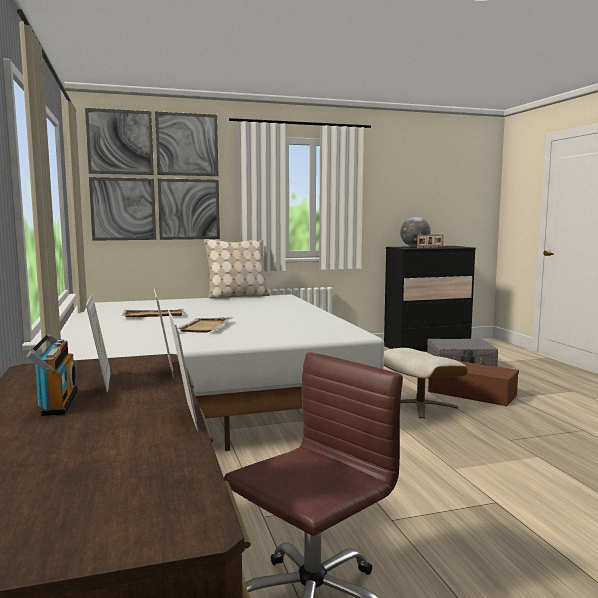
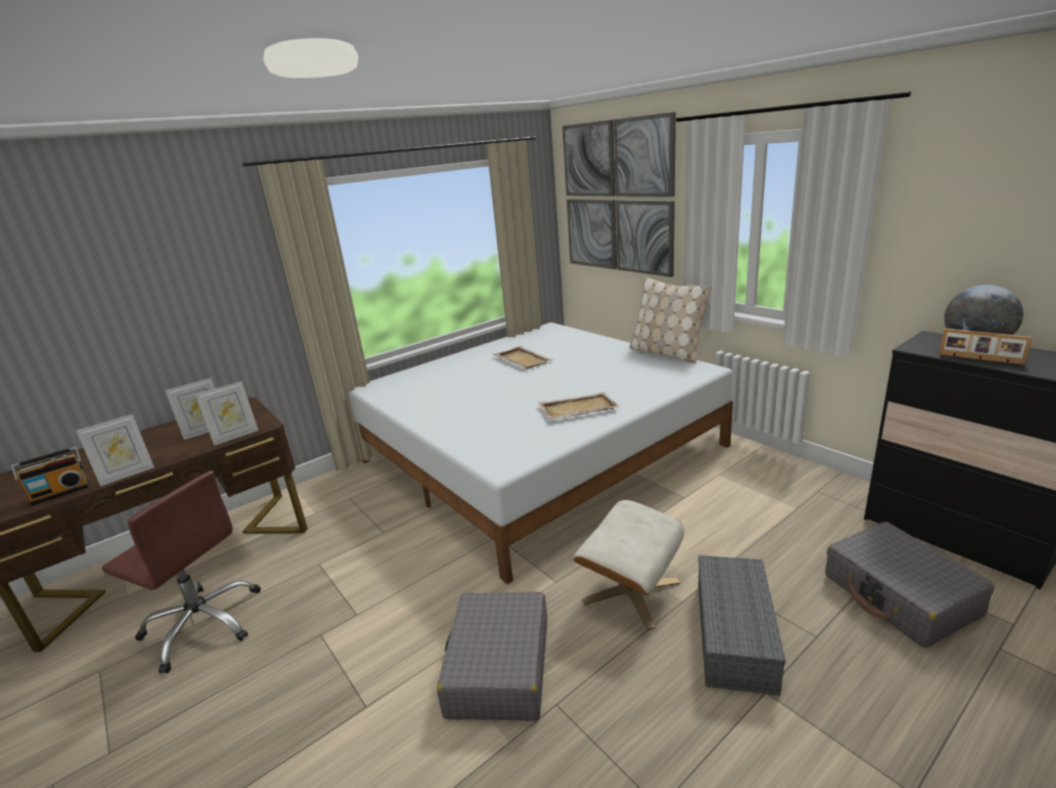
camera: 70 degrees right, 15 degrees up
(56, 402) = (168, 435): radio -> radio (61, 492)
(204, 327) = (485, 392): beige tray -> beige tray (577, 408)
(472, 450) = (498, 668): none -> grey suitcase
(473, 393) = (736, 636): brown storage box -> grey storage box

